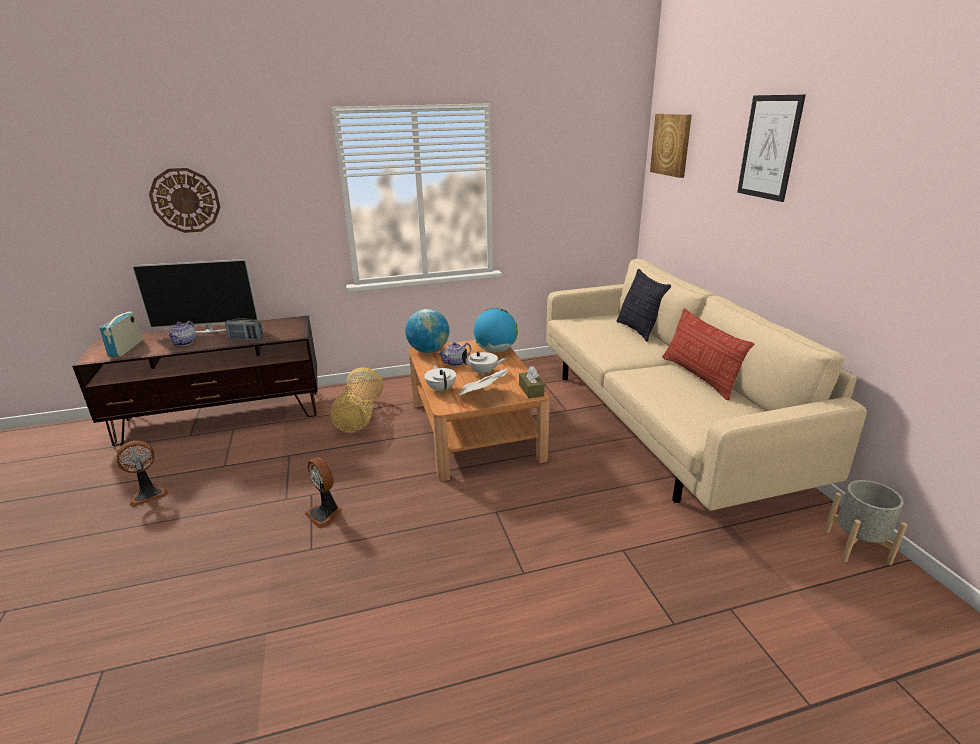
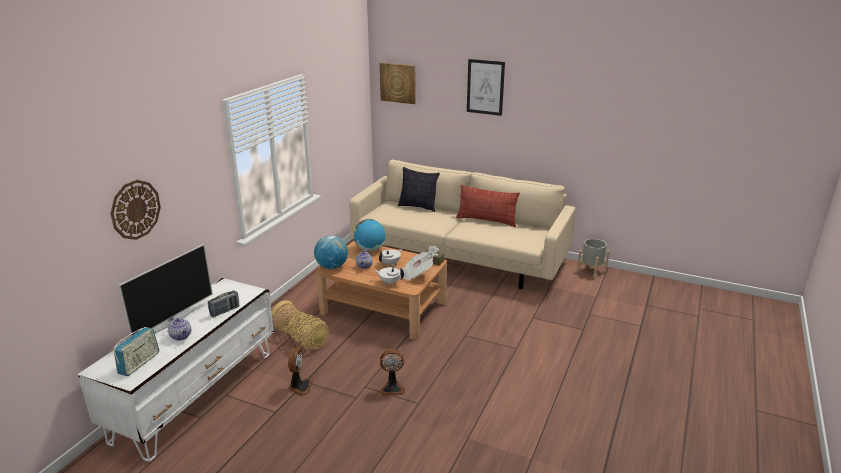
camera: 50 degrees left, 0 degrees up
(126, 348) = (139, 363): radio -> radio turned 105 degrees counterclockwise
(148, 494) = (262, 455): fan -> fan (299, 387)
(223, 417) = (197, 395): brown tv stand -> white tv stand

